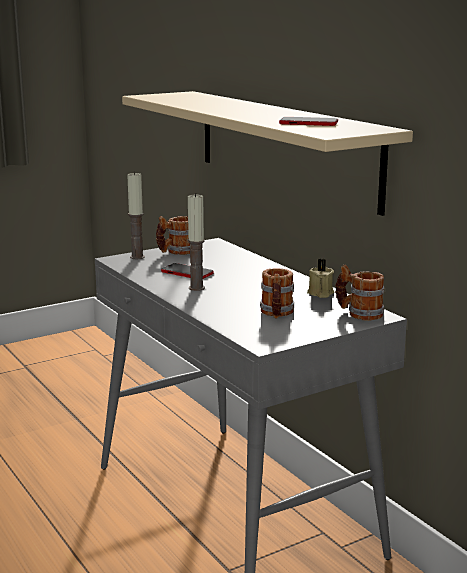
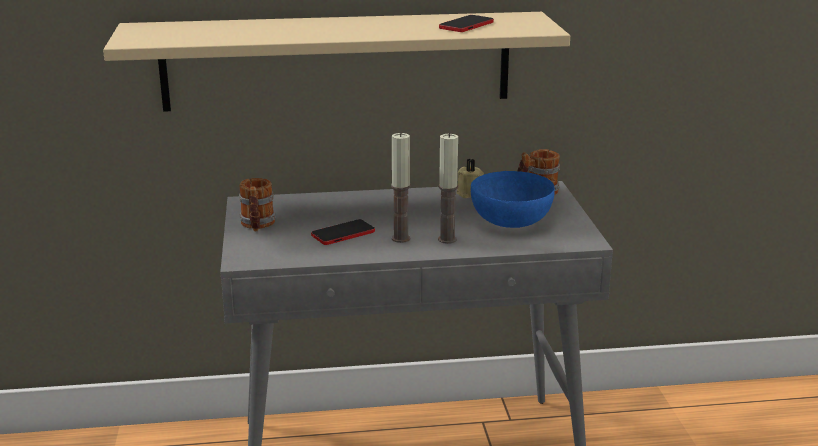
camera: 65 degrees left, 5 degrees up
(137, 257) = (250, 247): candle -> candle (447, 239)
(276, 313) = (511, 221): mug -> blue bowl

